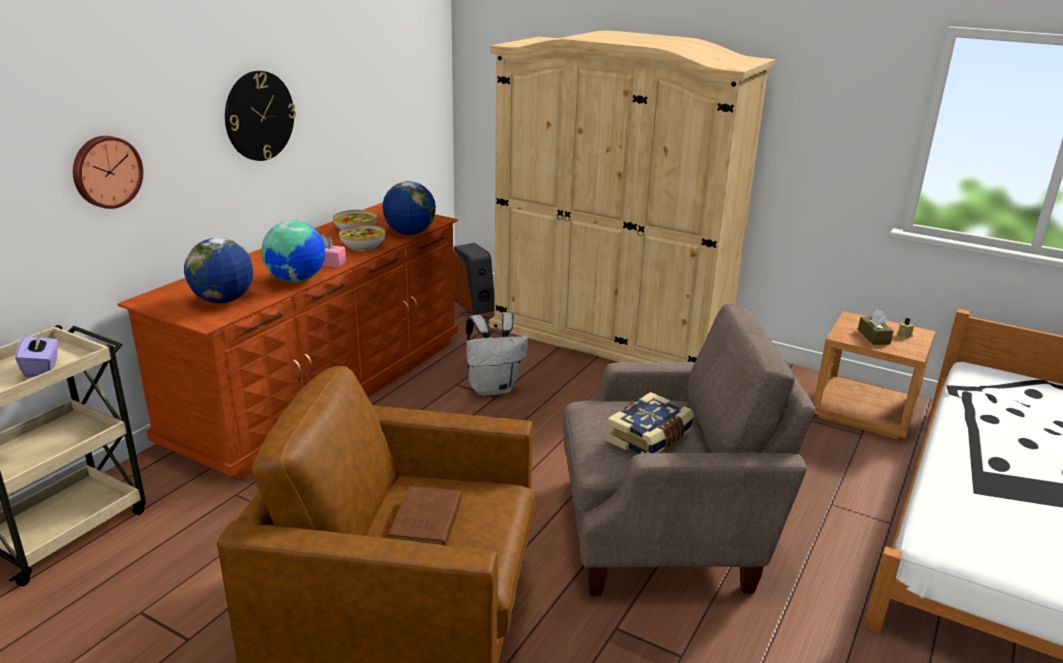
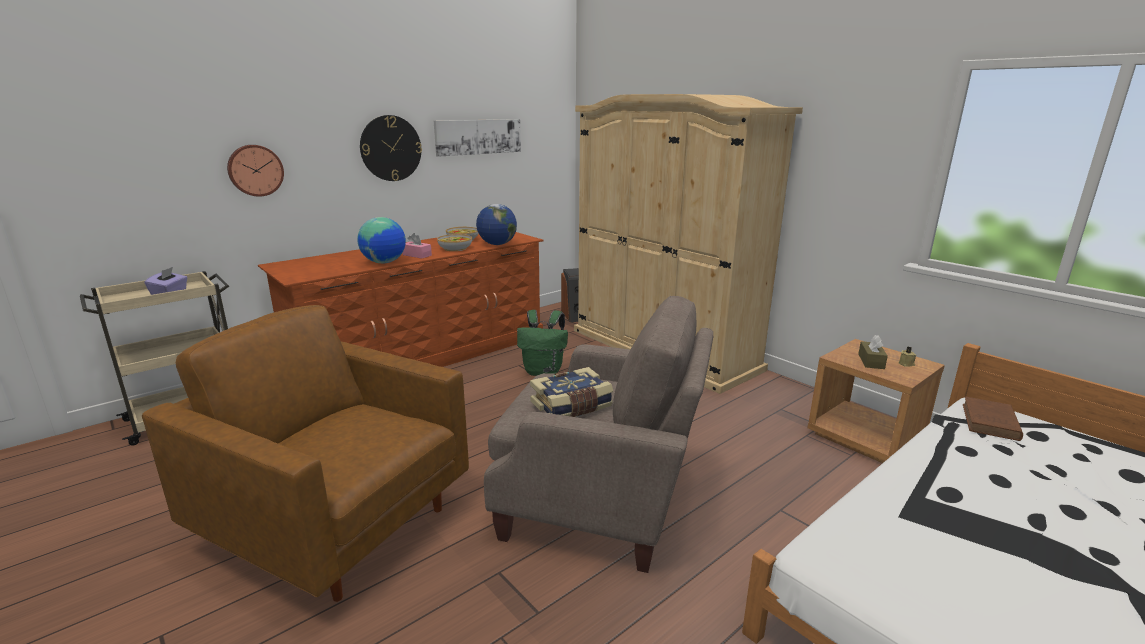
camera: 20 degrees right, 5 degrees down
(223, 300) = (322, 269): globe -> none
(353, 85) = (478, 136): none -> picture
(425, 524) = (332, 438): brown book -> brown book (990, 423)
(493, 388) = (544, 371): white backpack -> green backpack

